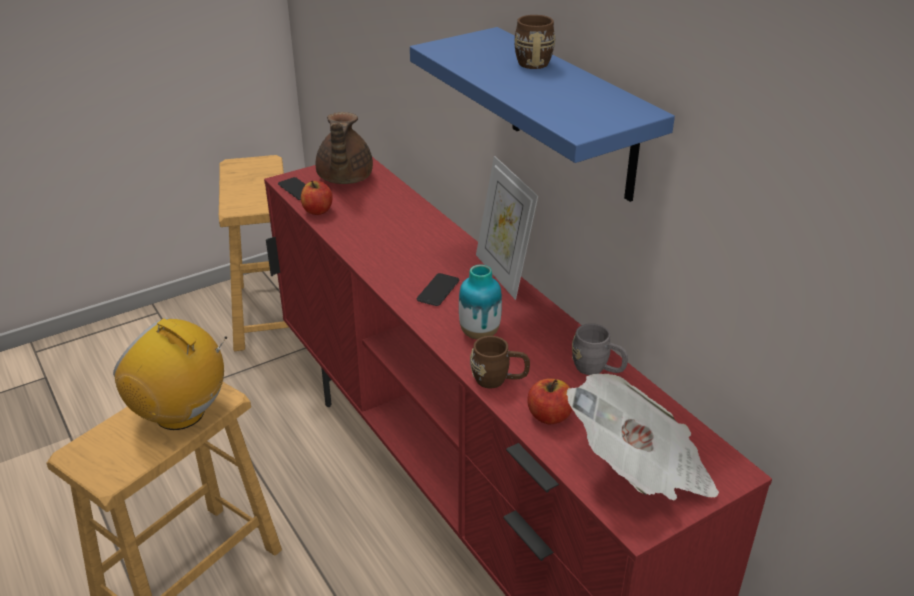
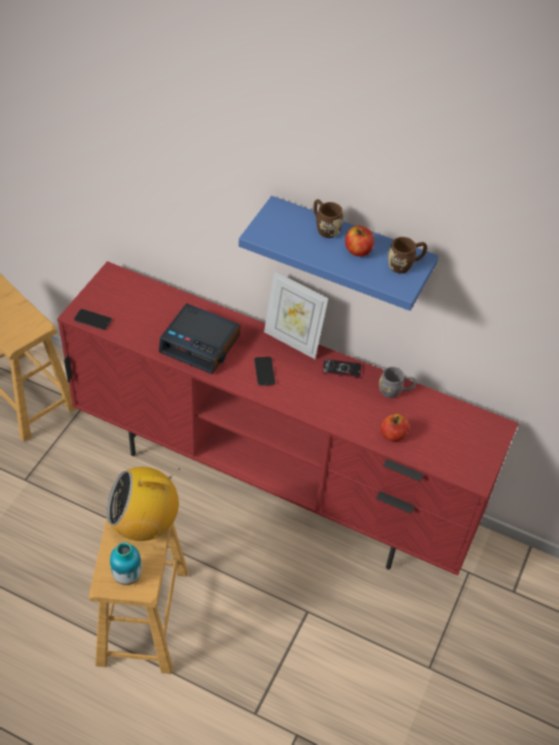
camera: 35 degrees left, 15 degrees up
(317, 210) = (126, 334): apple -> apple (358, 250)
(344, 178) = (117, 296): brown teapot -> none
(389, 243) = (201, 344): none -> alarm clock
(479, 333) = (314, 394): vase -> vase (127, 576)
(499, 380) = (350, 423): brown mug -> brown mug (405, 265)
(542, 320) = (341, 369): none -> phone
(640, 468) = (457, 446): newspaper -> none

